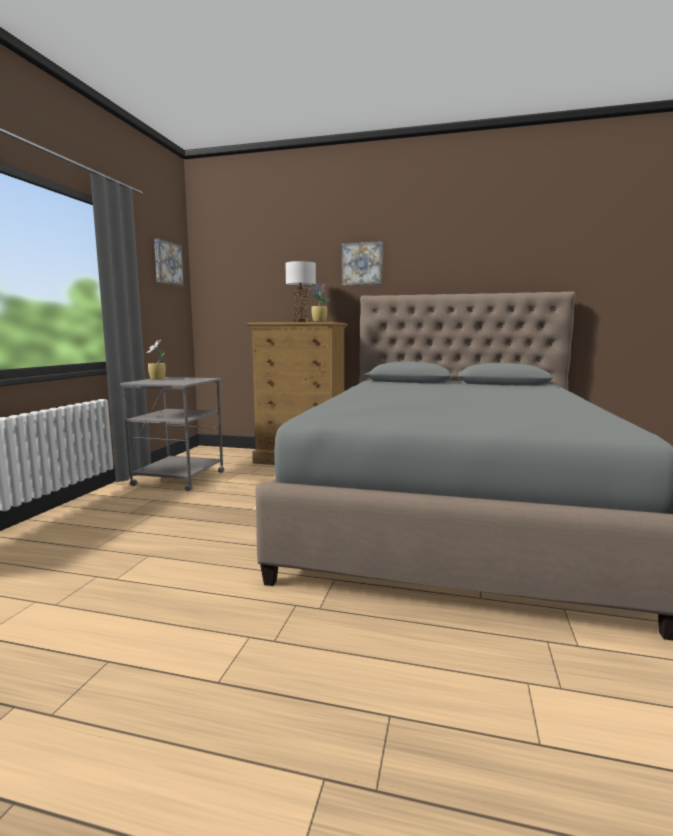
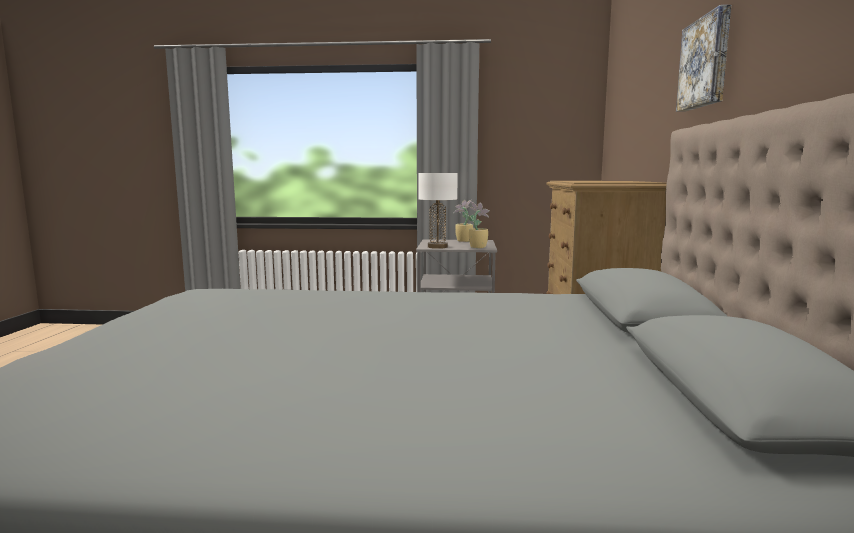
camera: 80 degrees right, 0 degrees up
(167, 263) = (551, 109): picture -> none
(301, 322) = (607, 181): table lamp -> table lamp (437, 247)
(318, 321) = (581, 181): potted plant -> potted plant (477, 247)

